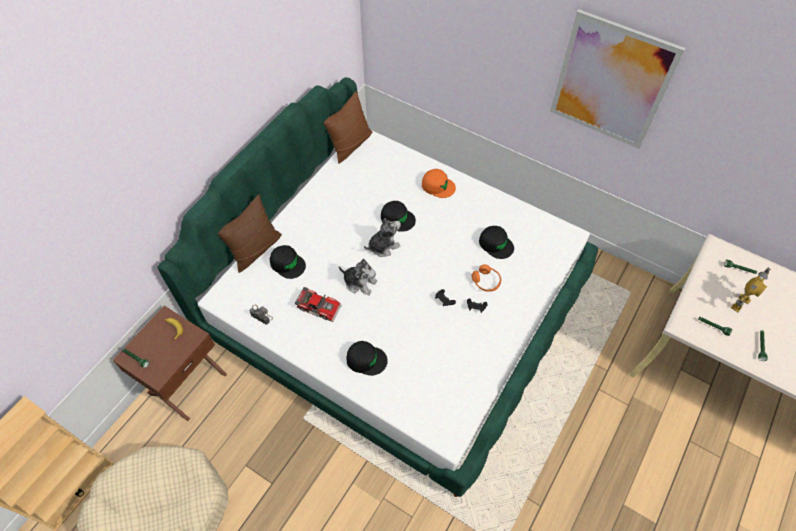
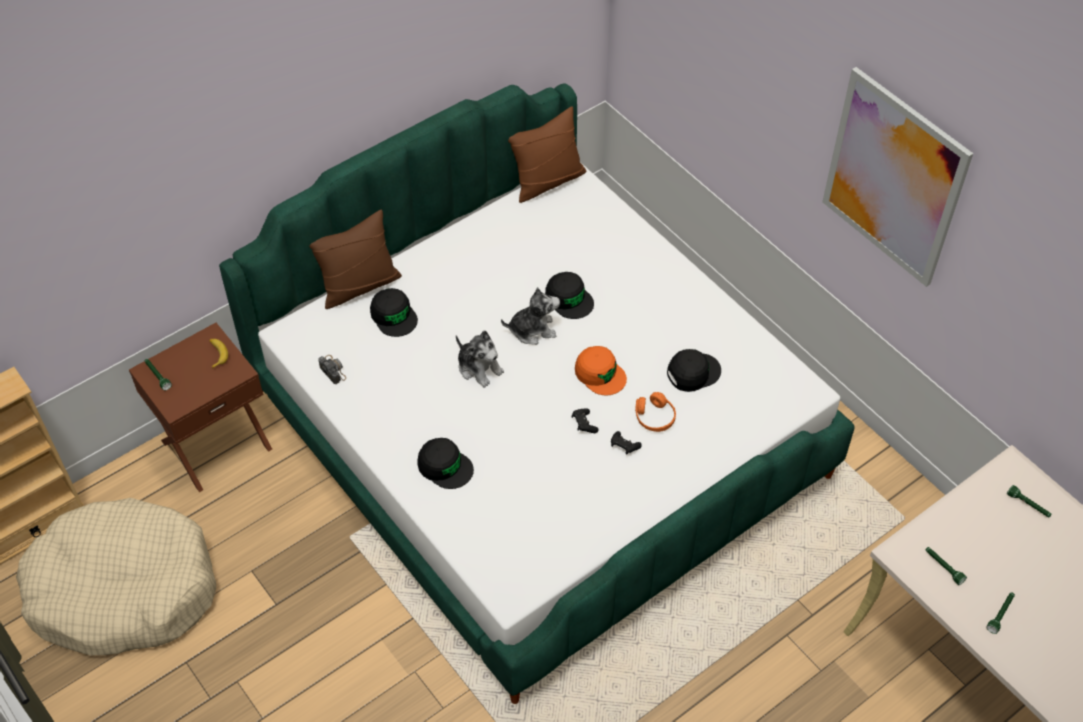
camera: 20 degrees right, 5 degrees down
(319, 306) = (412, 381): toy car -> none
(438, 186) = (647, 271): orange cap -> orange cap (600, 374)
(496, 244) = (693, 372): black cap -> black cap turned 90 degrees counterclockwise
(740, 303) = (1002, 549): toy robot -> none

